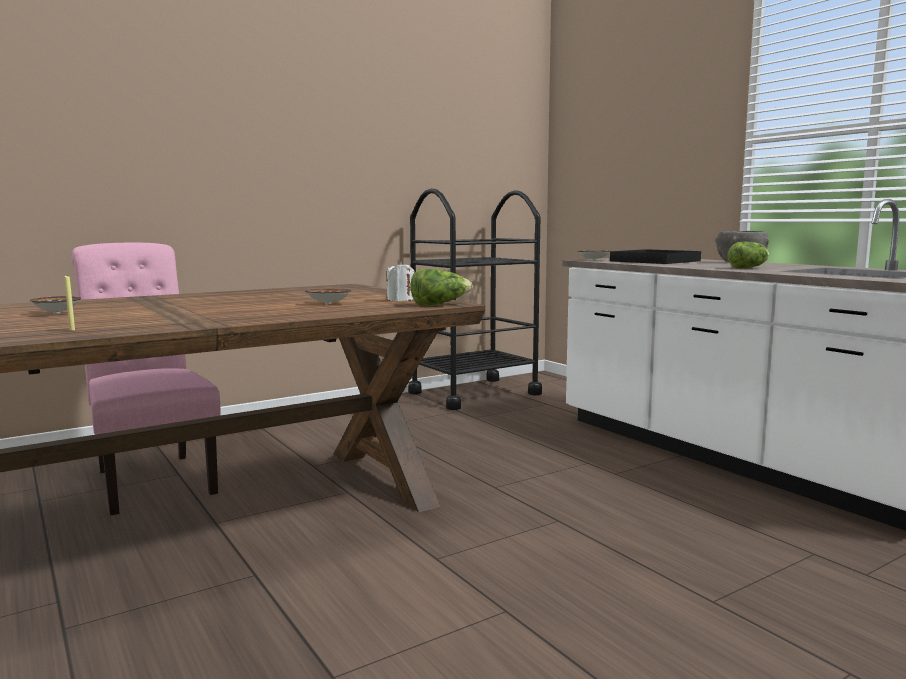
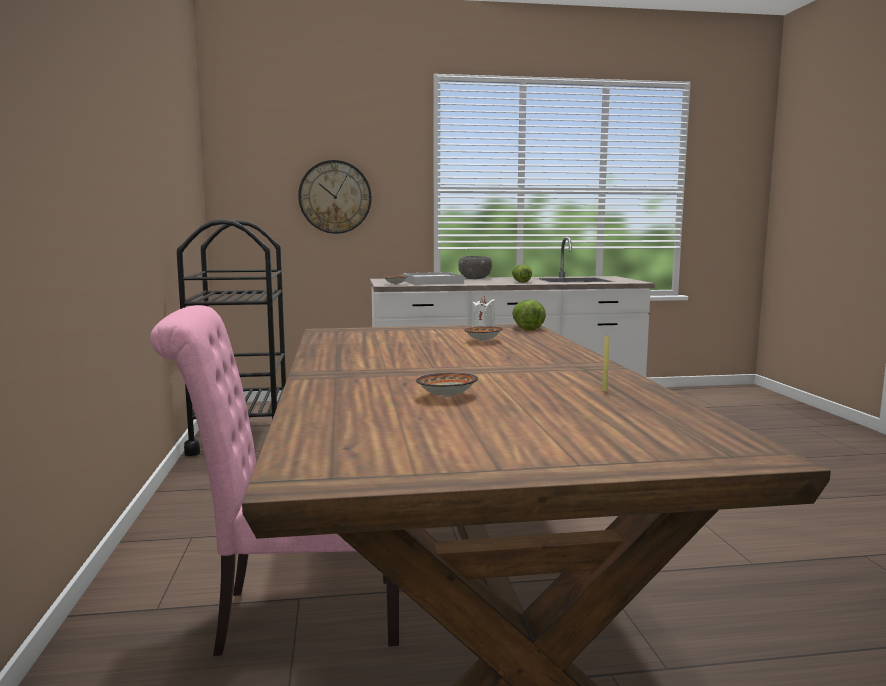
camera: 65 degrees left, 0 degrees up
(642, 161) = (335, 197): none -> wall clock
(655, 261) = (432, 282): black tray -> white tray

